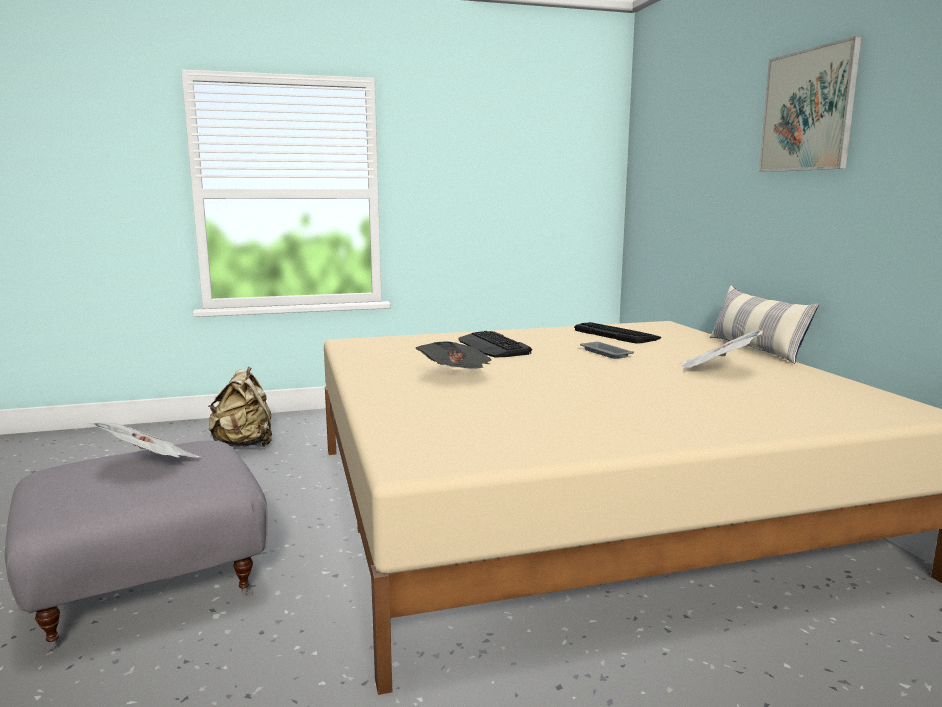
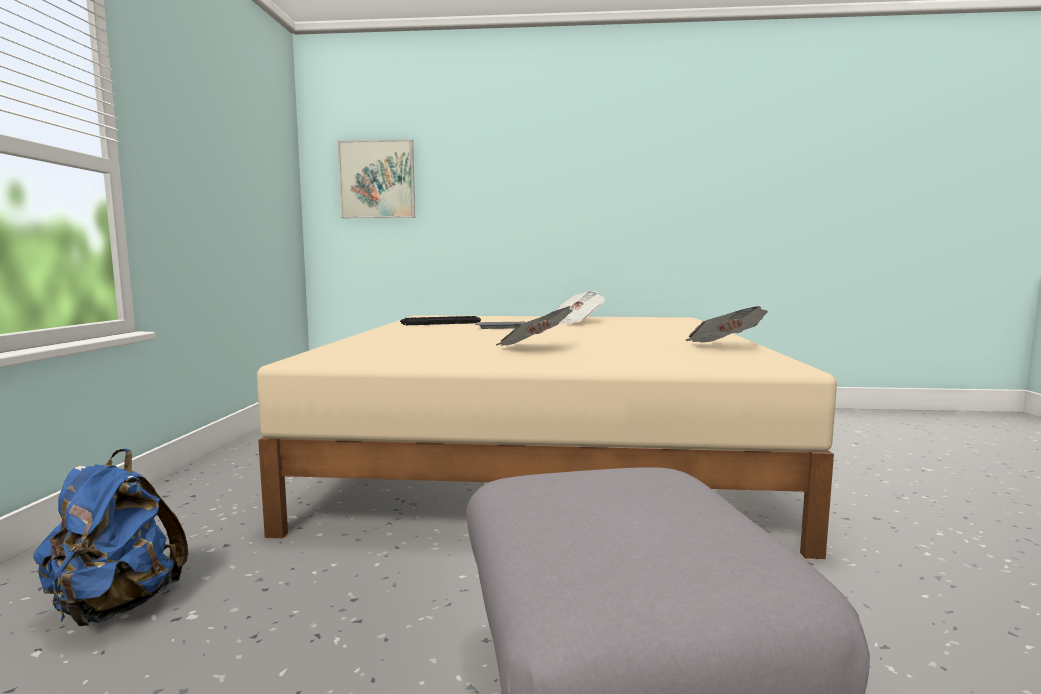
camera: 70 degrees left, 5 degrees down
(150, 464) = (612, 501): newspaper -> newspaper (724, 347)
(244, 445) = (116, 606): beige backpack -> blue backpack
(493, 346) = (430, 338): keyboard -> none
(755, 349) = (531, 316): pillow -> none
(807, 110) = (542, 150): picture -> picture (377, 179)

